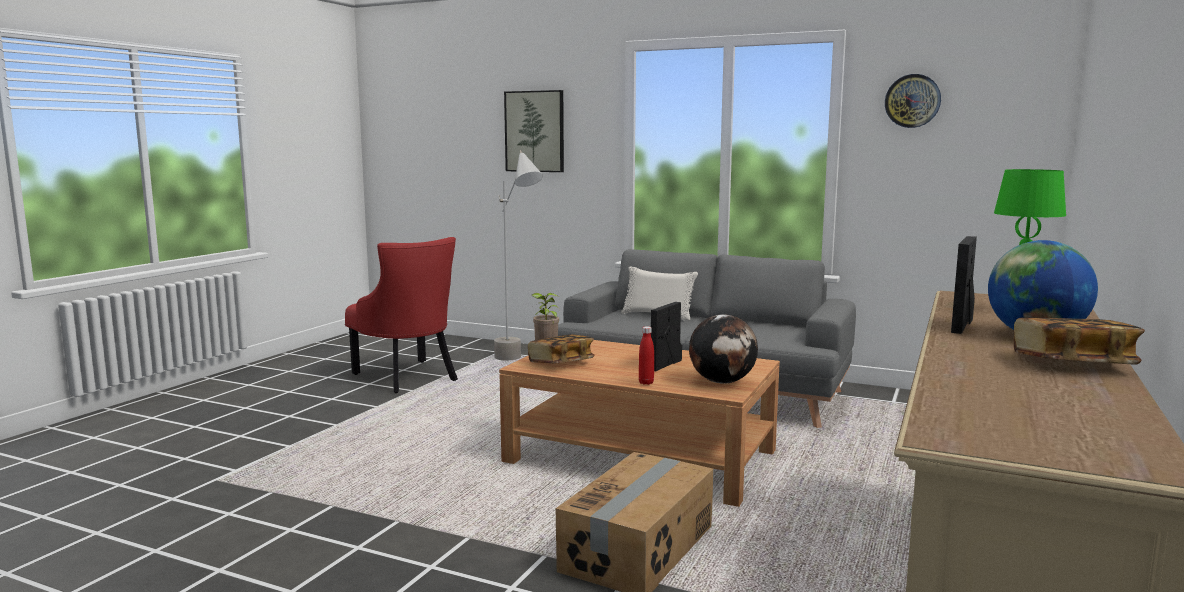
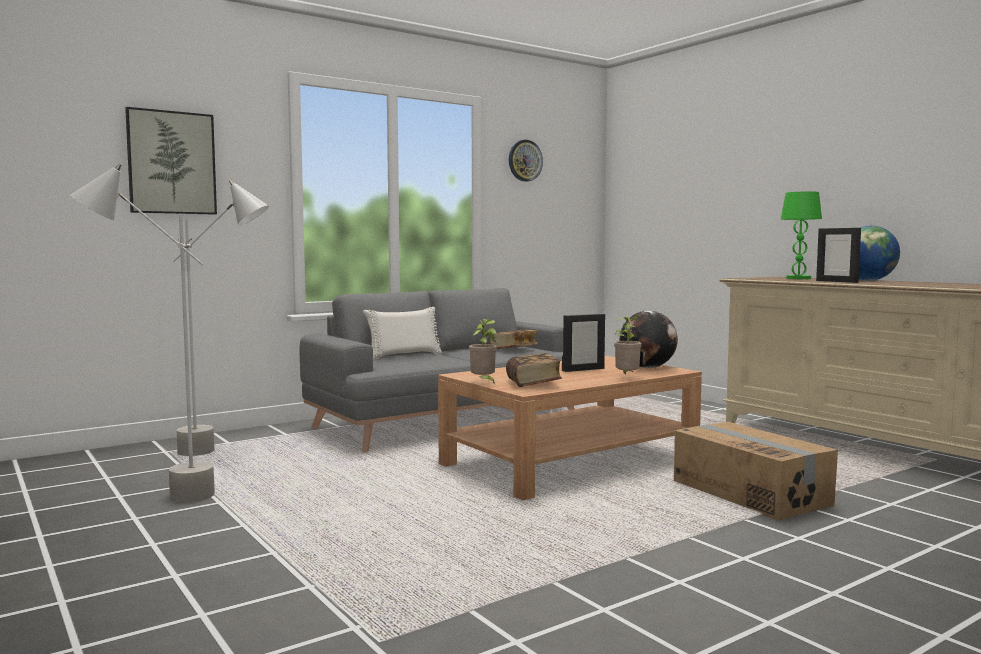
camera: 60 degrees left, 5 degrees down
(405, 376) = (153, 498): red chair -> grey floor lamp
(646, 382) = (627, 377): red bottle -> potted plant
(666, 365) = (583, 369): picture frame -> picture frame turned 90 degrees counterclockwise
(1072, 364) = (936, 283): book -> book (514, 350)

